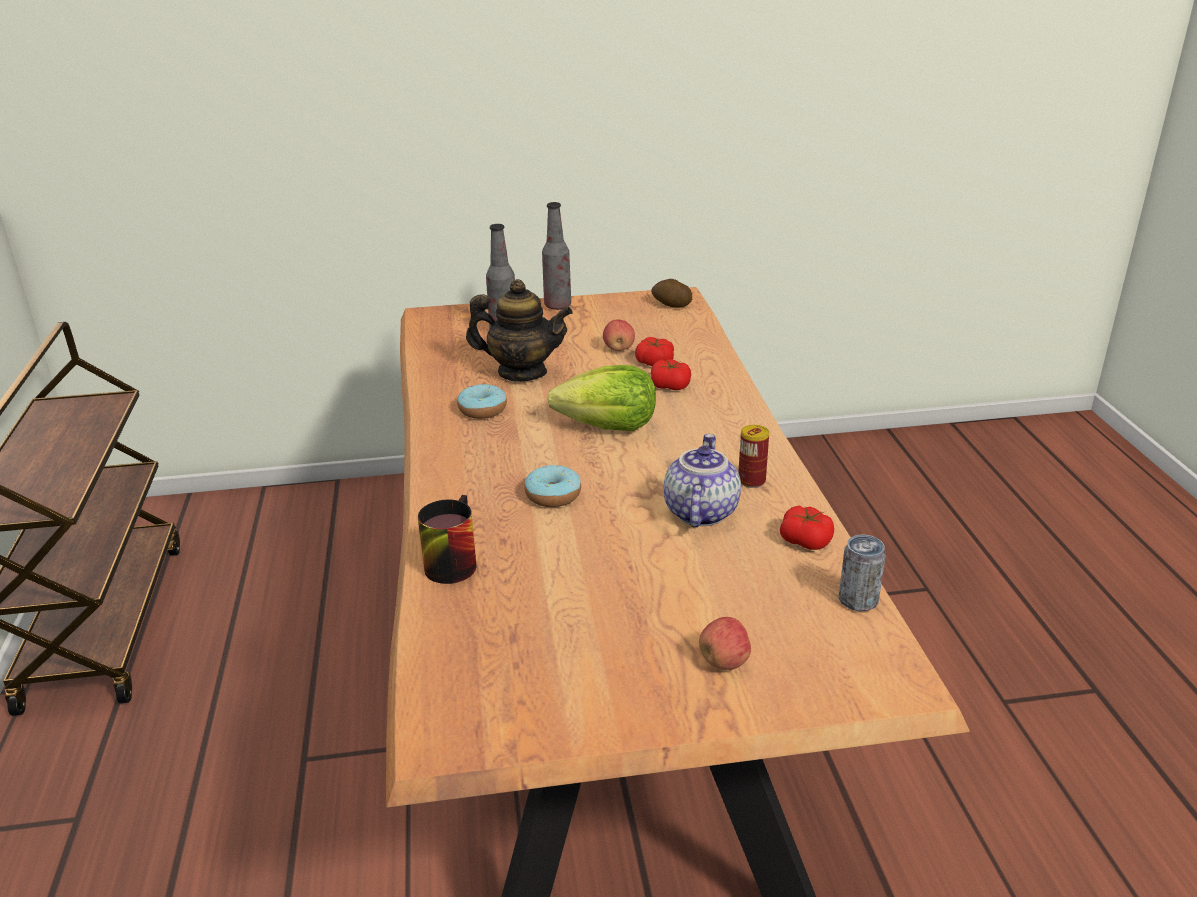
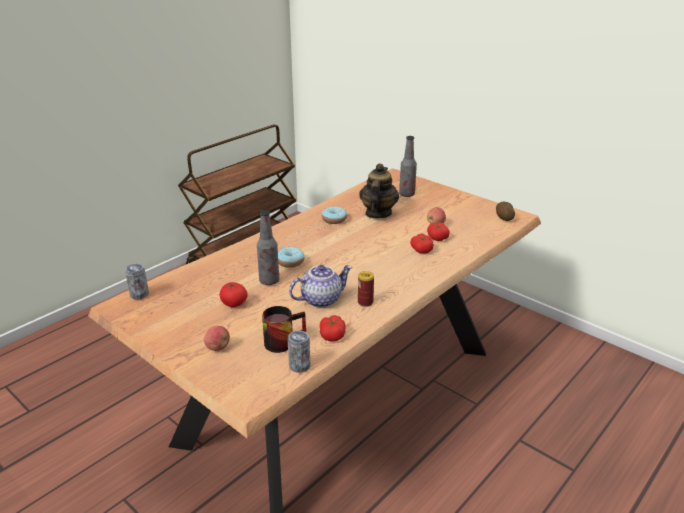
camera: 50 degrees right, 0 degrees up
(437, 695) = (139, 295): none -> can
(449, 561) = (219, 261): mug -> mug (283, 340)
(522, 372) = (378, 213): teapot -> teapot turned 135 degrees counterclockwise
(557, 306) = (452, 194): bottle -> bottle (269, 281)
(608, 426) = (362, 250): lettuce -> none
(610, 596) = (234, 304): none -> tomato

